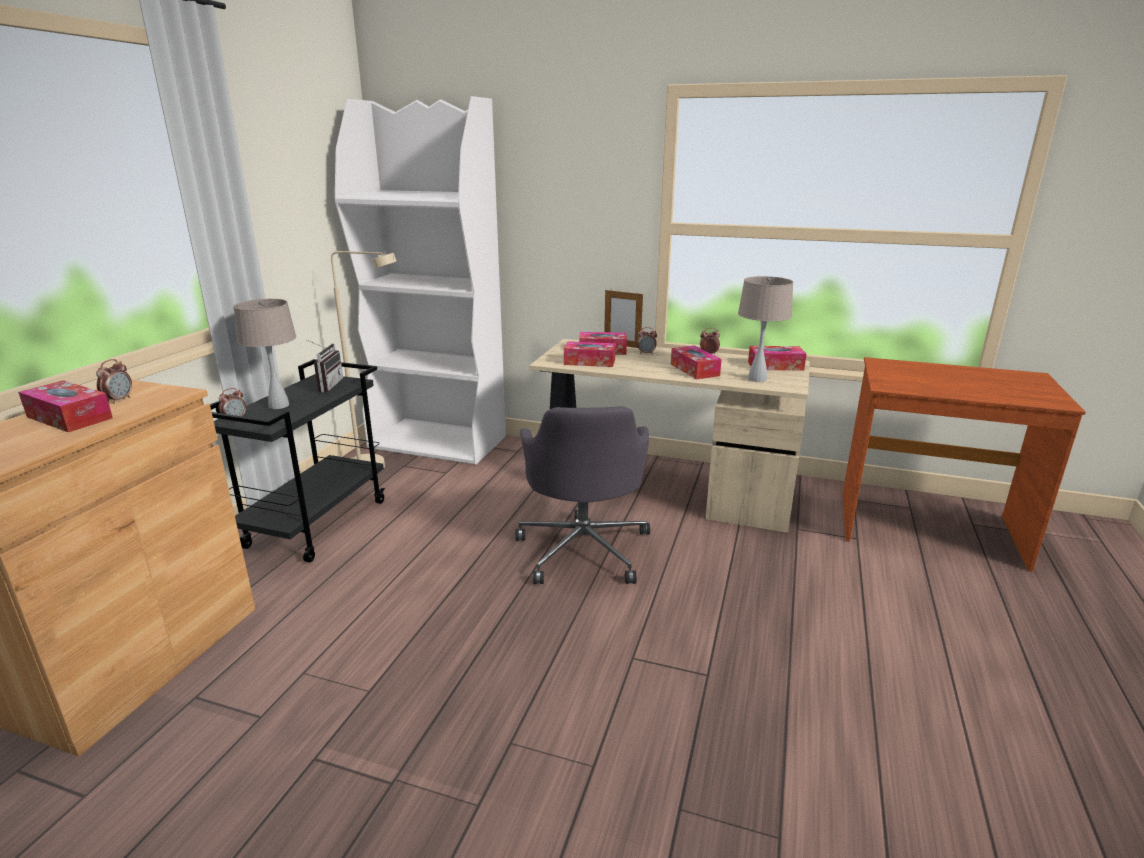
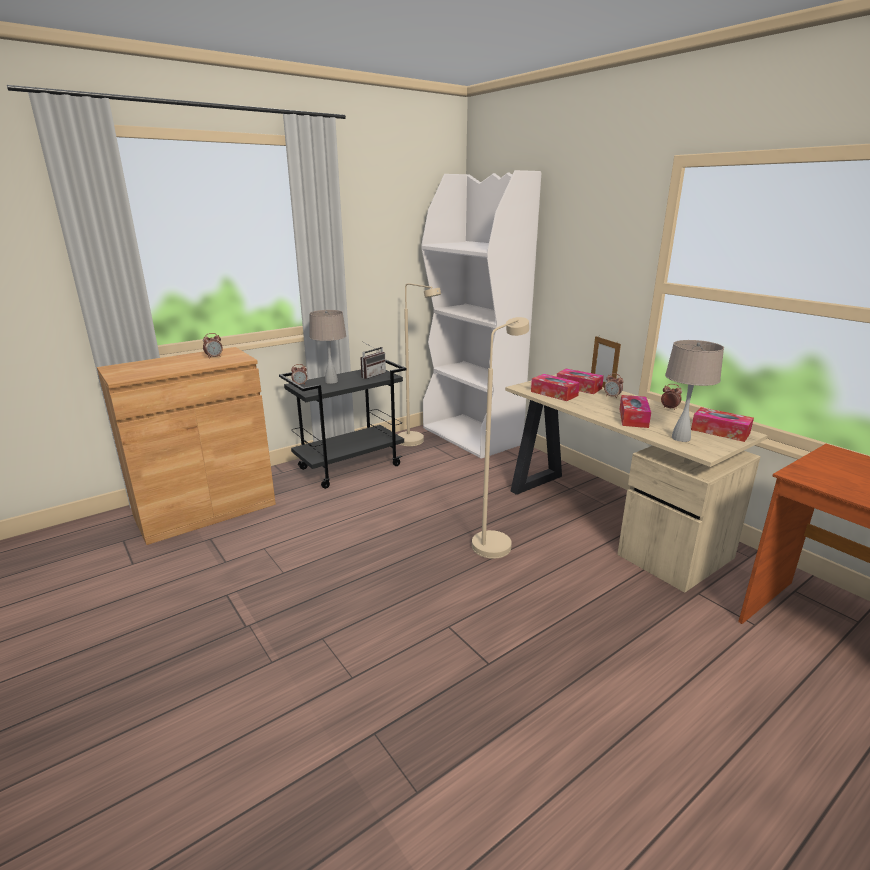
camera: 35 degrees right, 0 degrees up
(69, 417) = (183, 361): tissue box -> none
(584, 548) = (495, 540): grey office chair -> beige floor lamp

